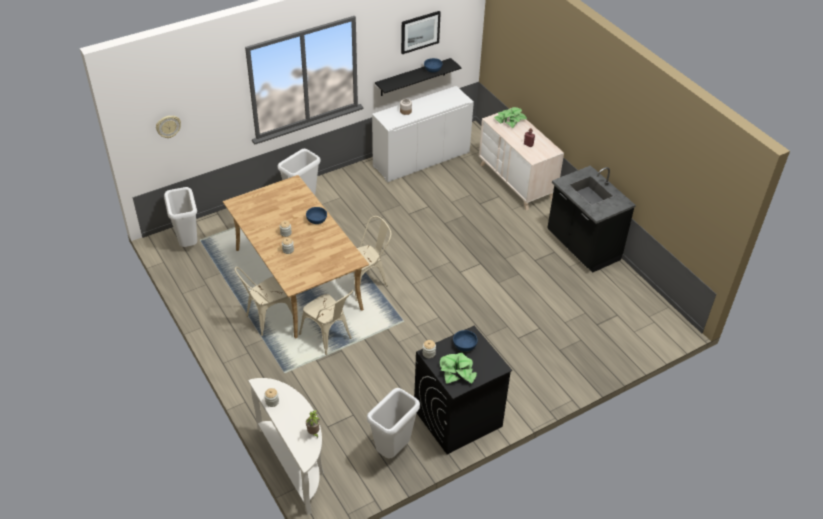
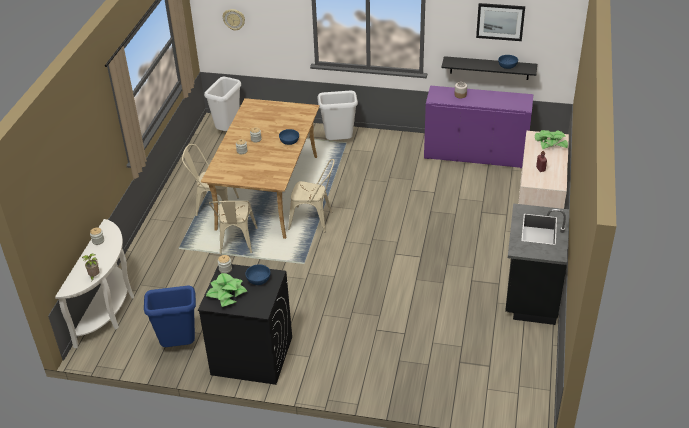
camera: 45 degrees right, 5 degrees down
(393, 450) = (178, 346): white trash can -> blue trash can
(421, 159) = (475, 155): white cabinet -> purple cabinet

